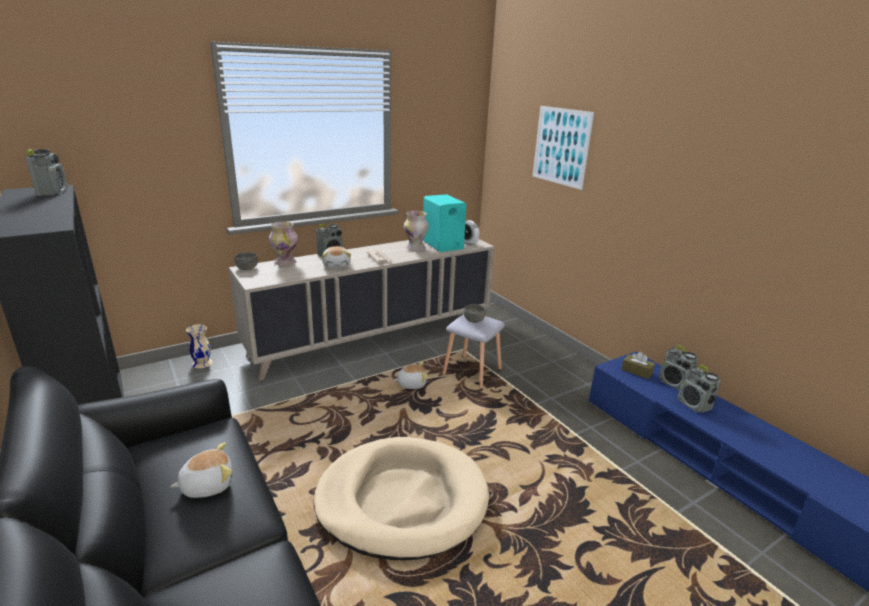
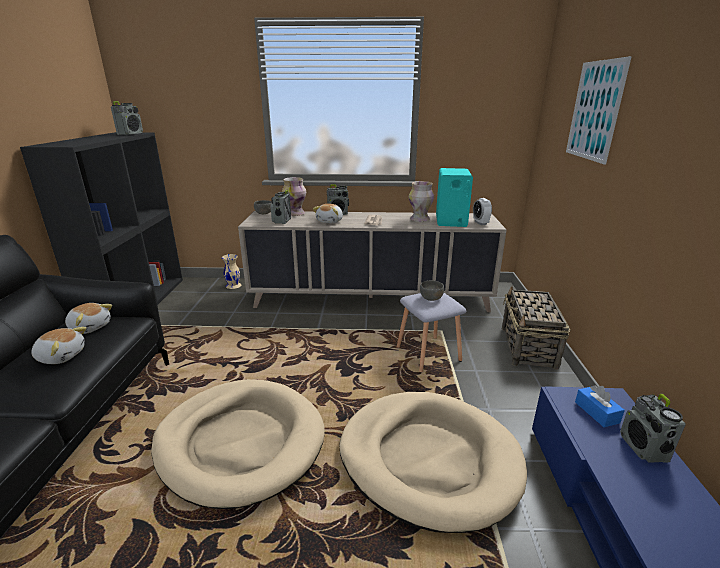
camera: 35 degrees right, 0 degrees up
(411, 384) = (360, 346): plush toy -> plush toy (90, 327)
(535, 343) = (528, 348): none -> basket
(547, 448) = (428, 459): none -> beige dog bed
(636, 371) = (596, 412): brown tissue box -> blue tissue box
(694, 405) = (647, 490): radio -> radio (281, 221)

